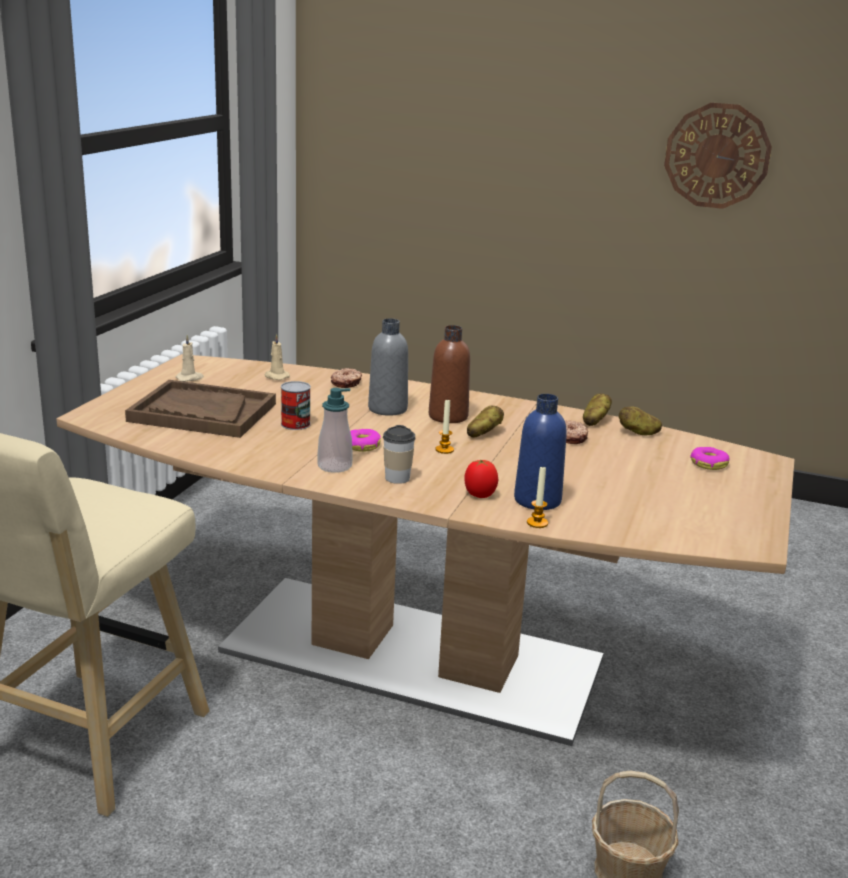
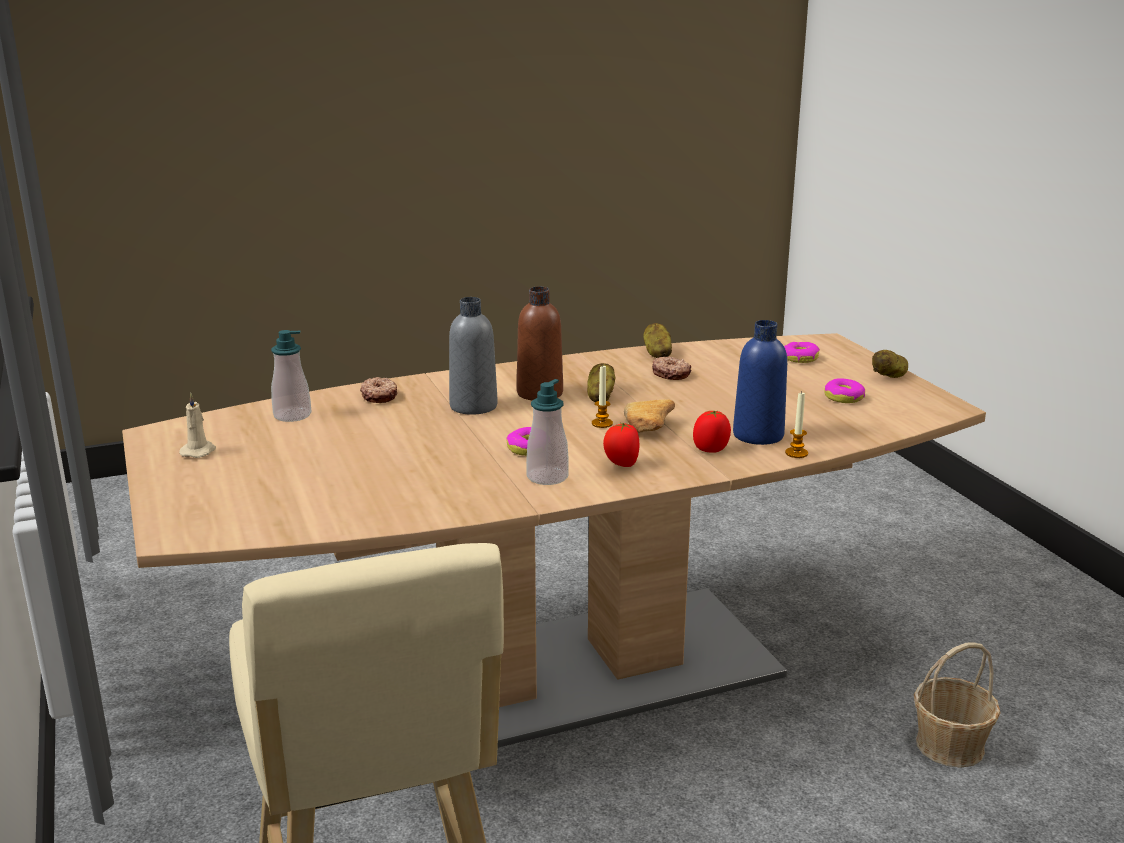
camera: 40 degrees left, 0 degrees up
(202, 413) = (300, 481): brown tray -> none
(276, 376) = (292, 415): beige candle -> soap dispenser
(295, 424) = (422, 454): can -> none
(397, 478) = (621, 464): cup -> tomato
(466, 465) = (647, 429): none -> bread
(638, 433) = (706, 351): potato -> potato (890, 376)
(675, 504) = (844, 397): none -> donut
(717, 156) = (532, 64): wall clock -> none

